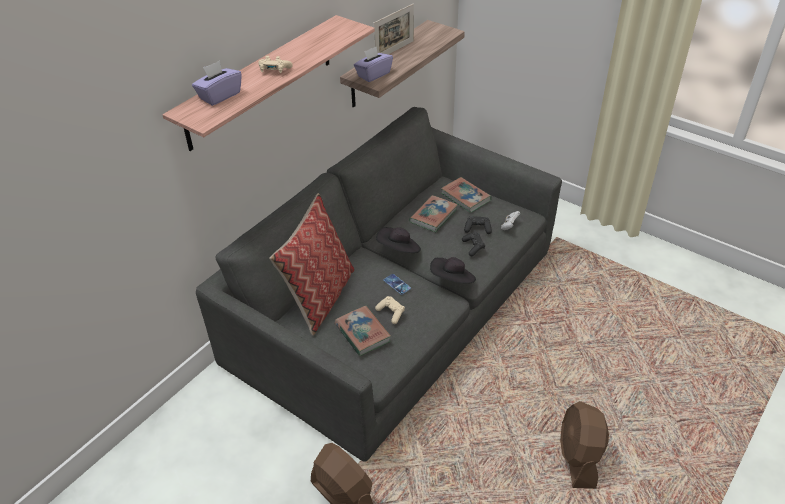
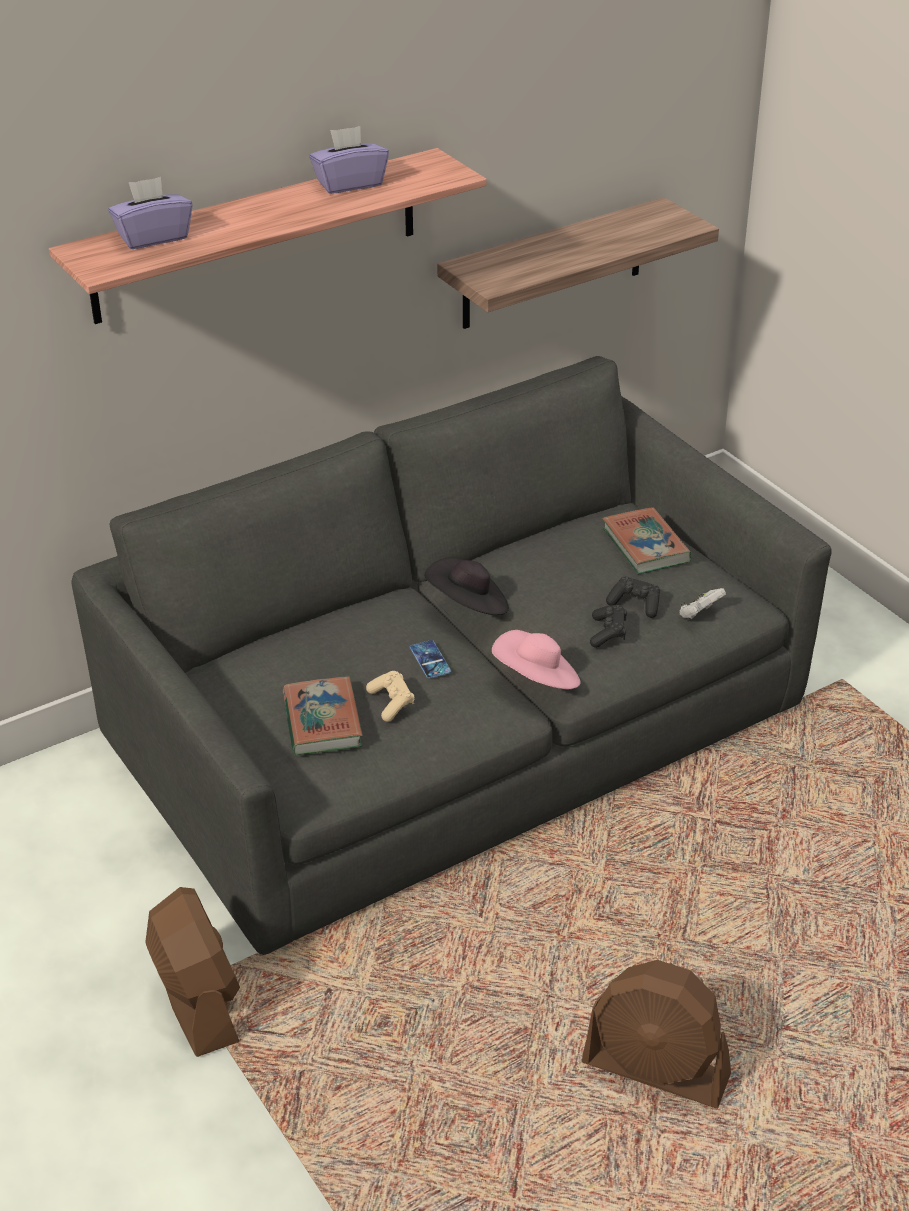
camera: 20 degrees right, 5 degrees down
(274, 71) = (266, 216): beige game controller -> none
(320, 297) = (284, 646): pillow -> none
(373, 74) = (497, 271): purple tissue box -> purple tissue box (349, 183)
(394, 50) = (563, 238): picture frame -> none
(433, 216) = (565, 564): book -> none
(452, 280) = (537, 680): black hat -> pink hat
(579, 457) = (656, 1070): brown fan -> brown fan turned 90 degrees counterclockwise

